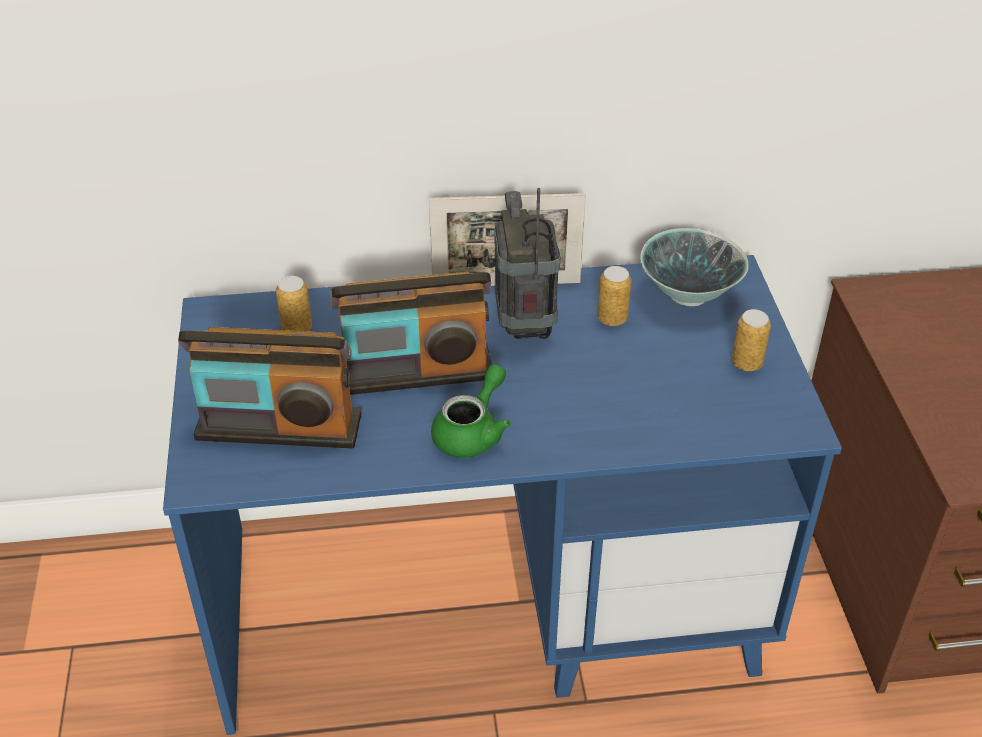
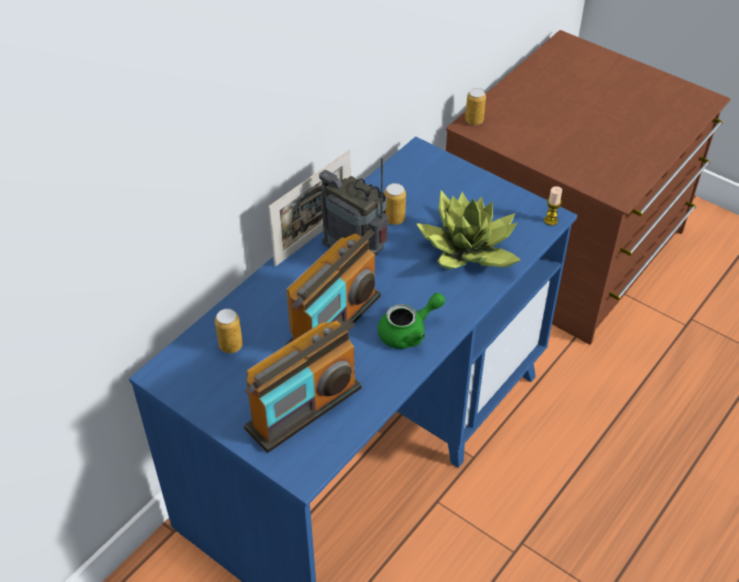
camera: 45 degrees left, 5 degrees up
(473, 432) = (409, 332): green teapot -> green teapot turned 75 degrees clockwise
(651, 399) = (469, 250): none -> potted plant
(688, 295) = (414, 180): bowl -> none
(747, 363) = (487, 199): can -> can (474, 121)
(796, 432) = (550, 220): none -> candle

